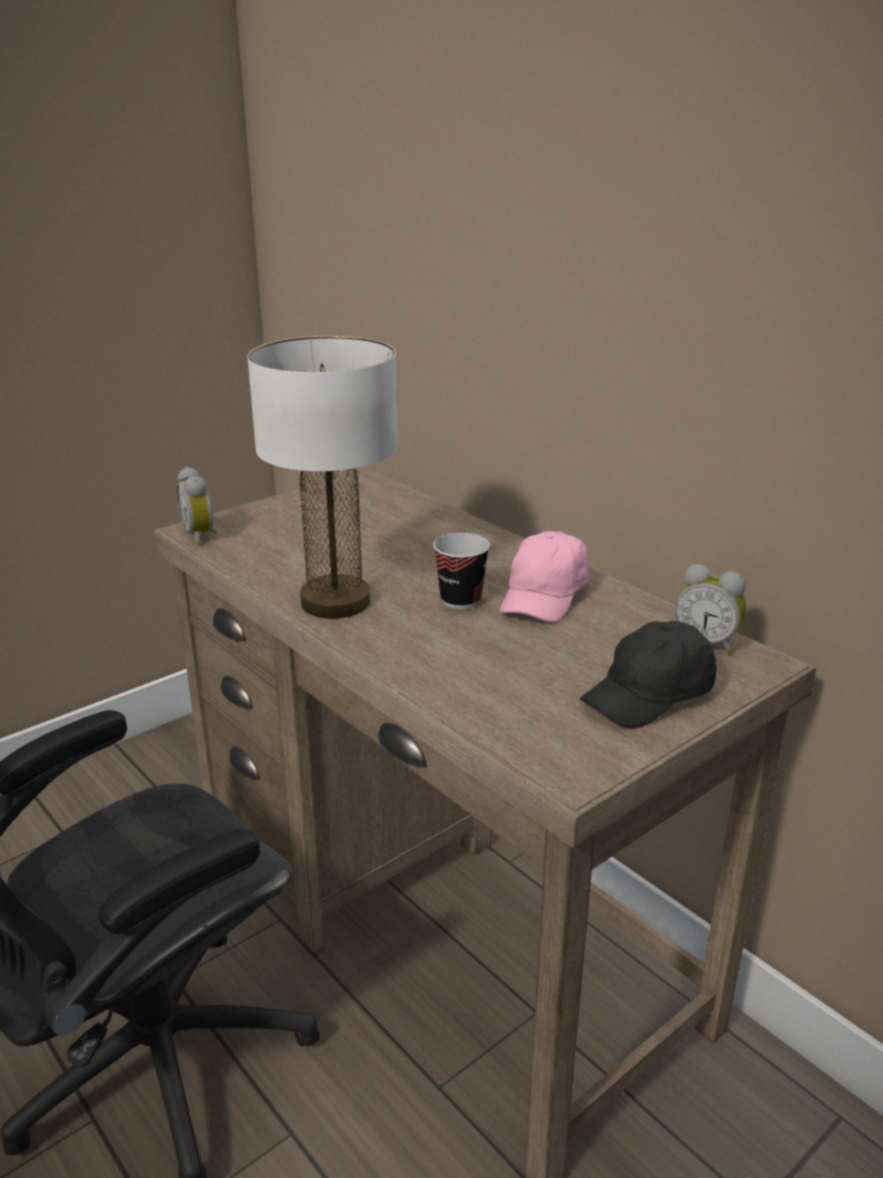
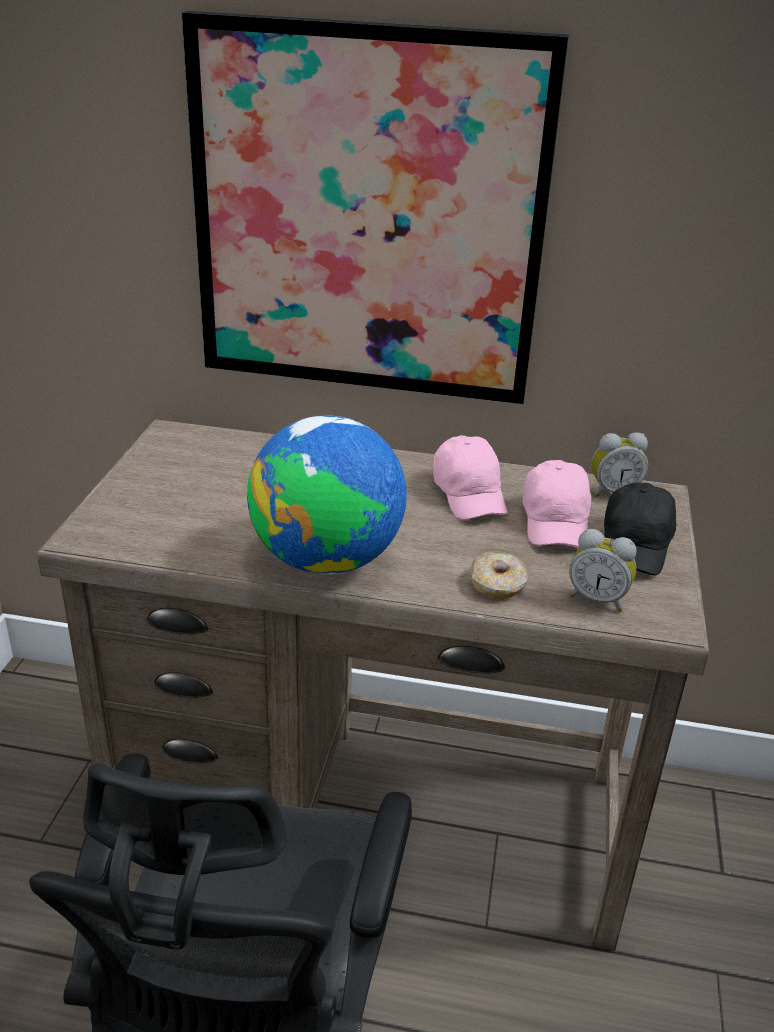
camera: 40 degrees left, 5 degrees up
(202, 536) = (103, 541): alarm clock -> alarm clock (597, 599)
(336, 602) = (327, 560): table lamp -> globe
(450, 673) = (497, 584): none -> donut
(460, 600) = (417, 520): cup -> none
(527, 284) = (367, 217): none -> picture
(596, 646) = (555, 521): none -> pink cap

